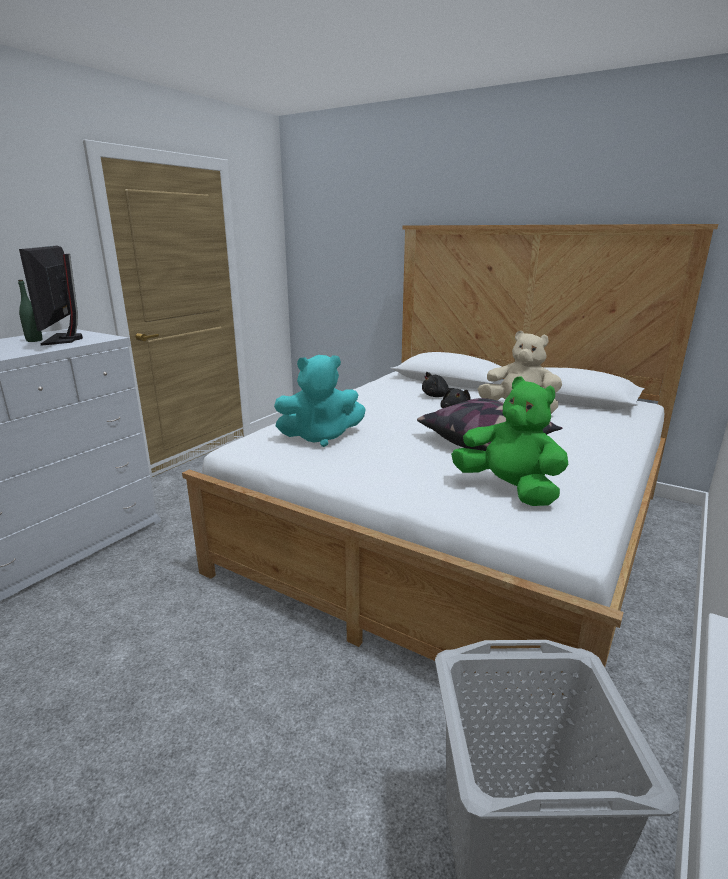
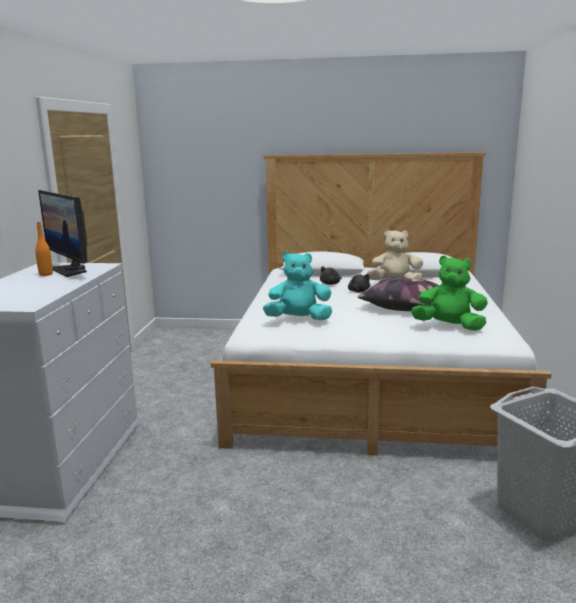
camera: 25 degrees left, 5 degrees down
(34, 340) = (46, 274): green bottle -> orange bottle
(320, 437) = (298, 319): turquoise plush toy -> turquoise plush toy turned 150 degrees counterclockwise

